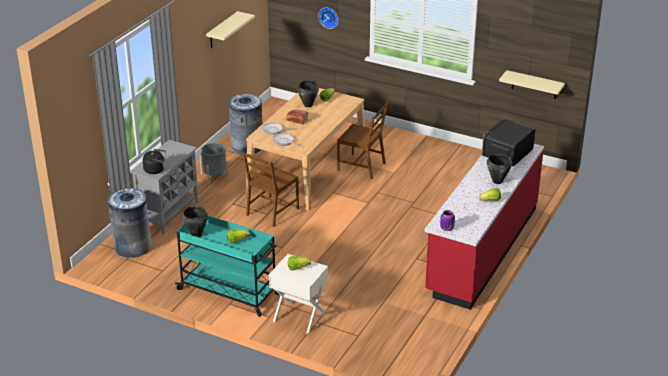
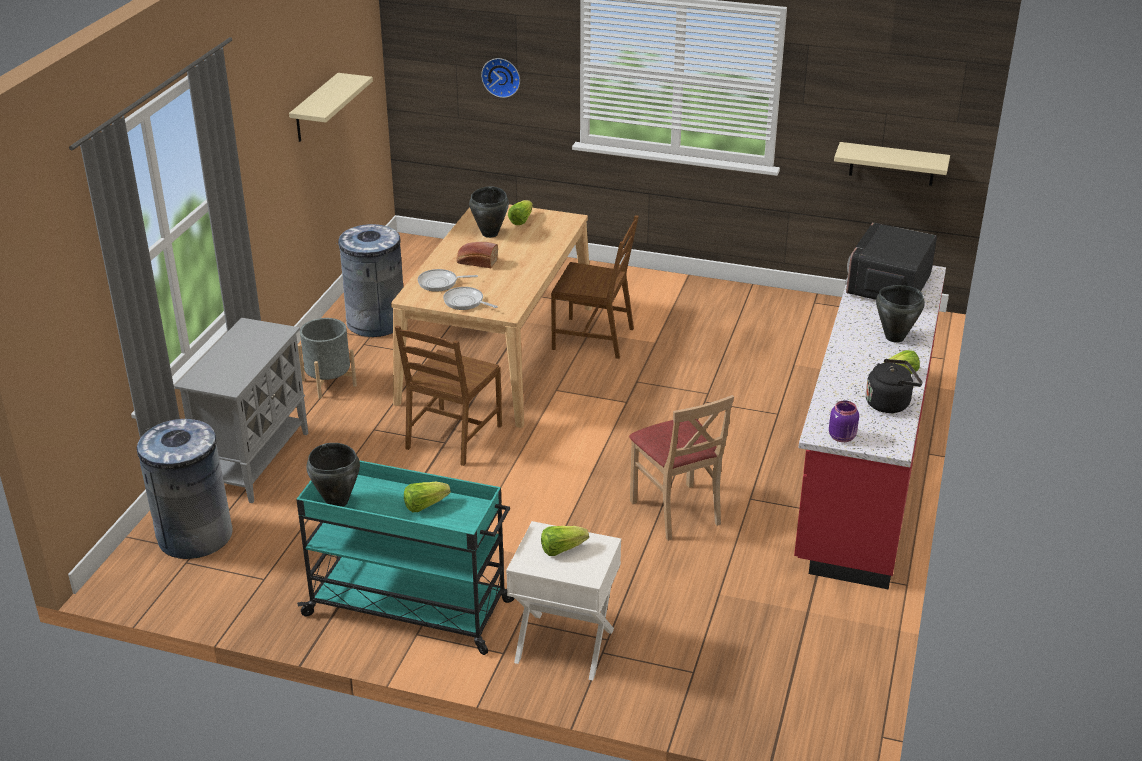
camera: 10 degrees left, 0 degrees up
(156, 170) = (227, 378): black kettle -> black kettle (890, 403)
(375, 260) = (676, 511): none -> beige chair

